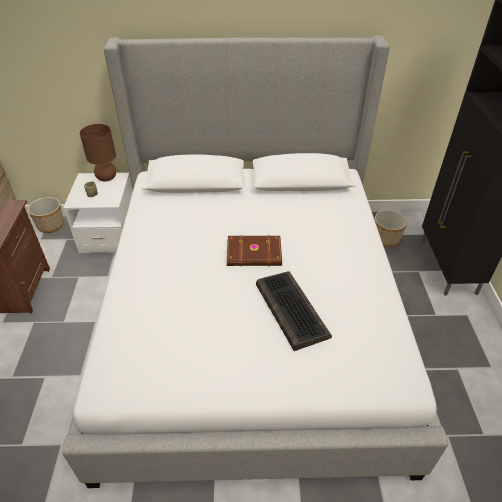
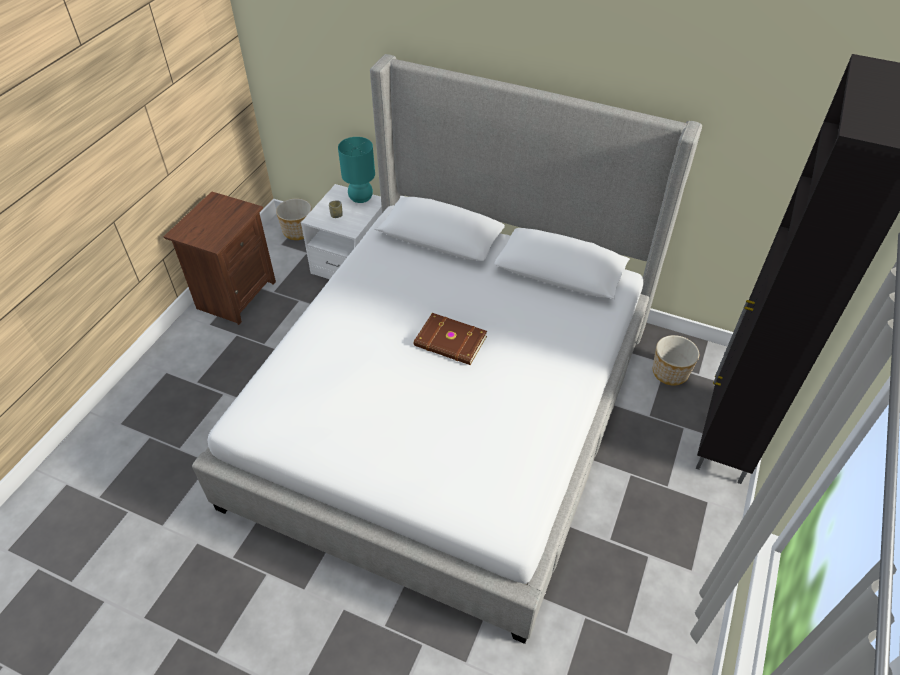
camera: 25 degrees right, 5 degrees up
(106, 178) = (361, 198): brown table lamp -> turquoise table lamp
(290, 309) = (448, 415): keyboard -> none

